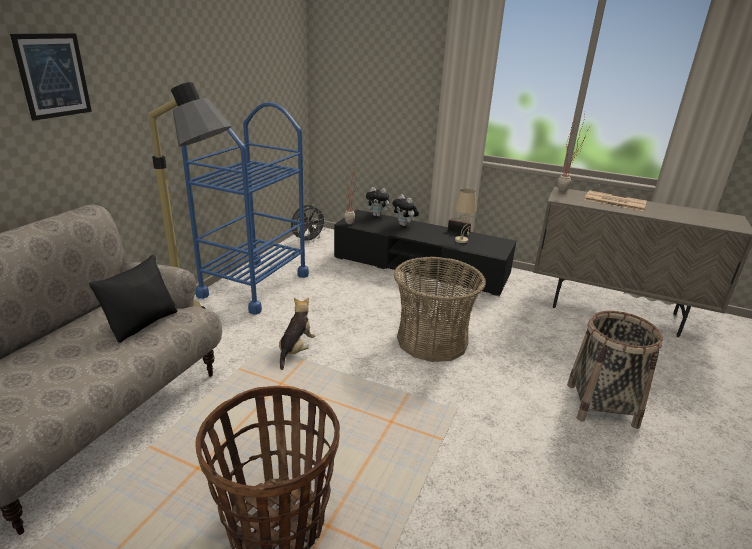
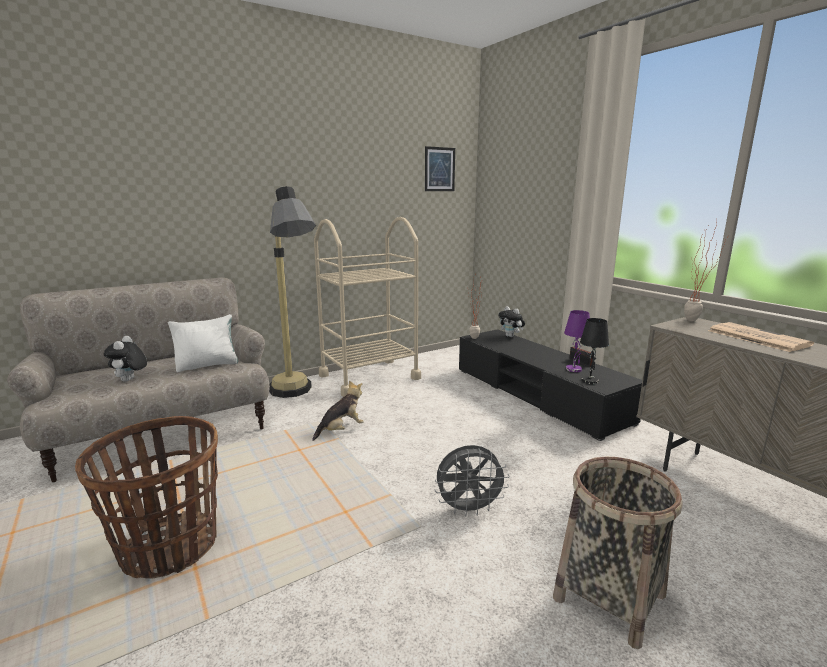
camera: 35 degrees right, 10 degrees down
(53, 76) = (208, 183): picture -> picture (439, 169)
(143, 323) = (207, 365): black pillow -> white pillow
(255, 285) = (369, 377): blue cart -> beige cart
(308, 240) = (452, 354): grey fan -> grey fan (469, 509)
(404, 225) = (527, 347): plush toy -> plush toy (130, 380)
(432, 340) = (470, 459): basket -> none
(461, 240) = (574, 369): beige table lamp -> purple table lamp
(483, 249) = (589, 380): none -> black table lamp

